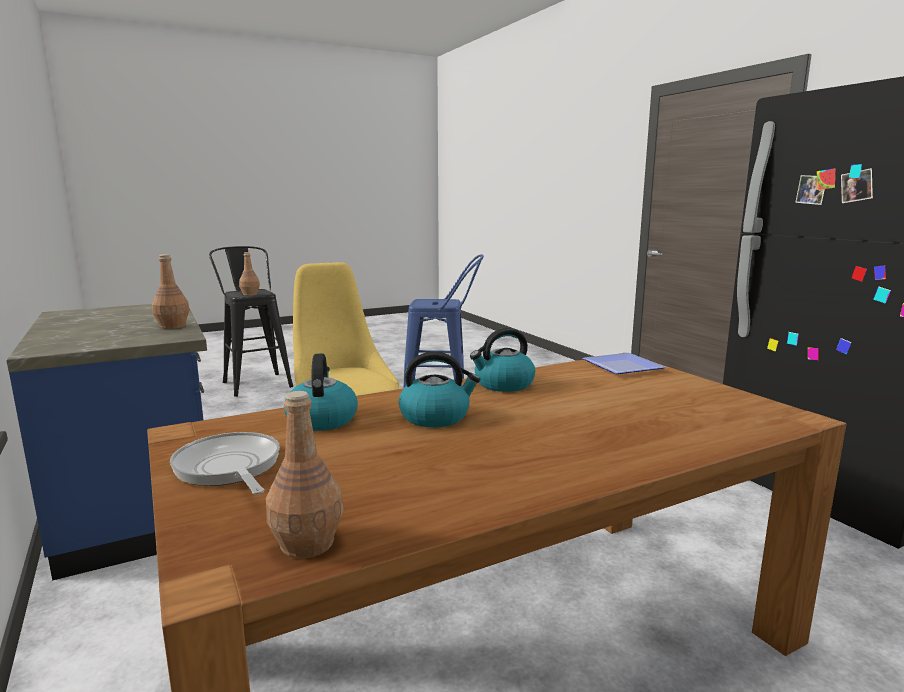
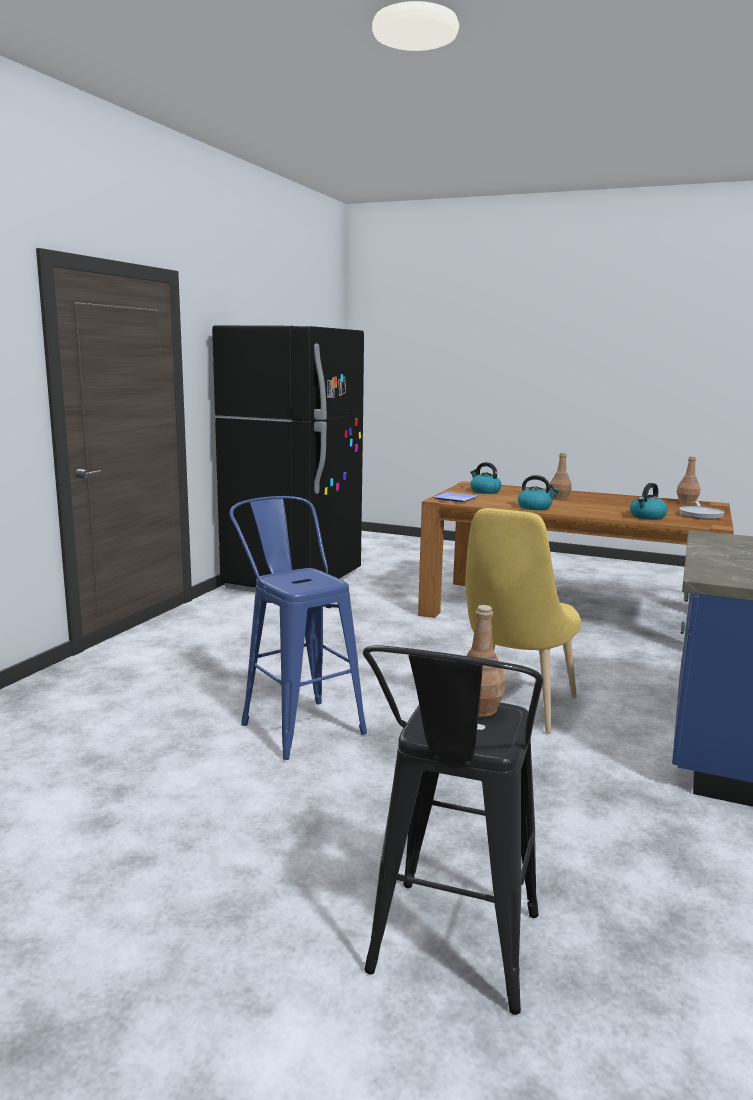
camera: 130 degrees left, 0 degrees up
(172, 326) = (711, 545): brown bottle -> brown bottle (559, 498)
(436, 417) = (596, 508): kettle -> kettle (484, 491)

